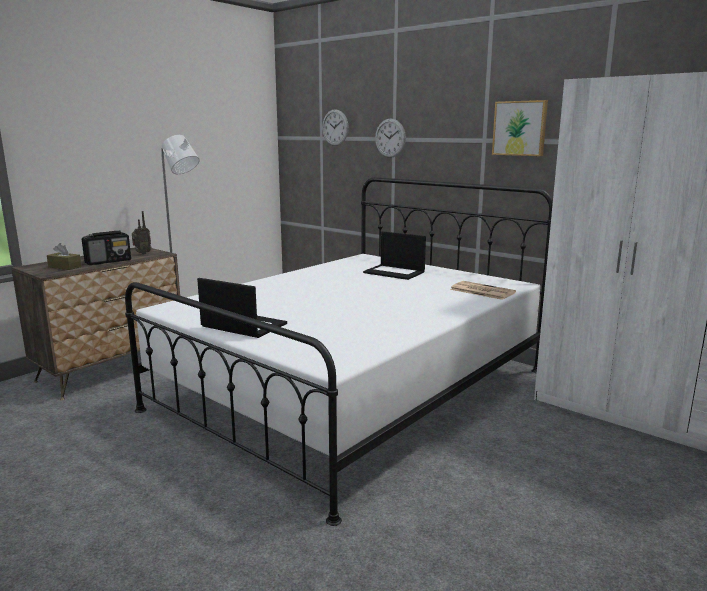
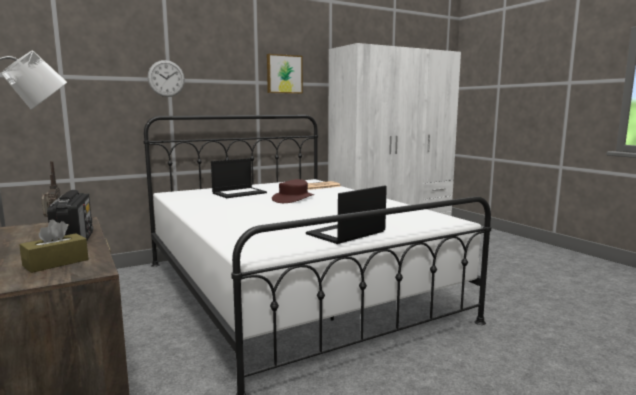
camera: 70 degrees left, 5 degrees down
(335, 127) = (87, 65): wall clock -> none
(389, 291) = (293, 198): none -> brown hat

